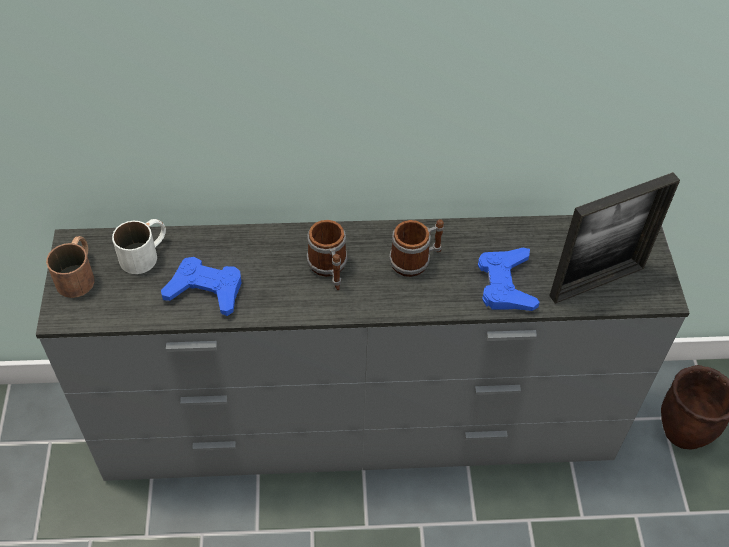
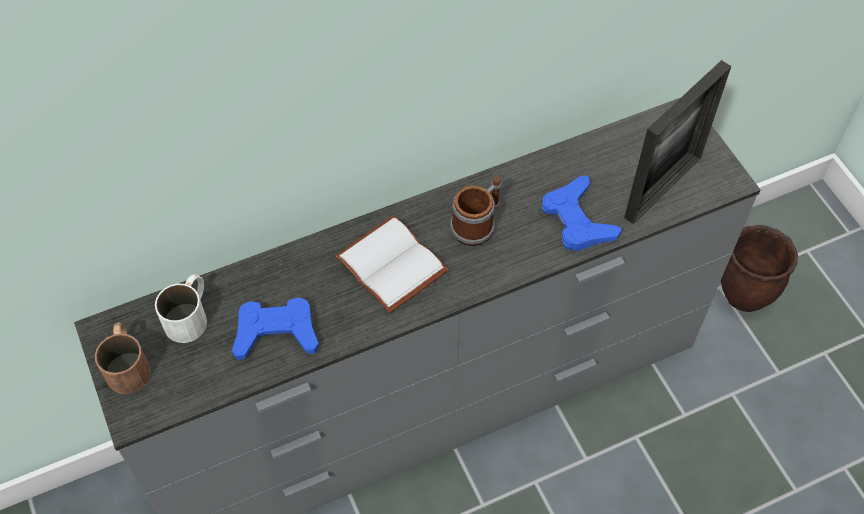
camera: 20 degrees left, 5 degrees up
(329, 269) = (394, 264): mug -> white book

